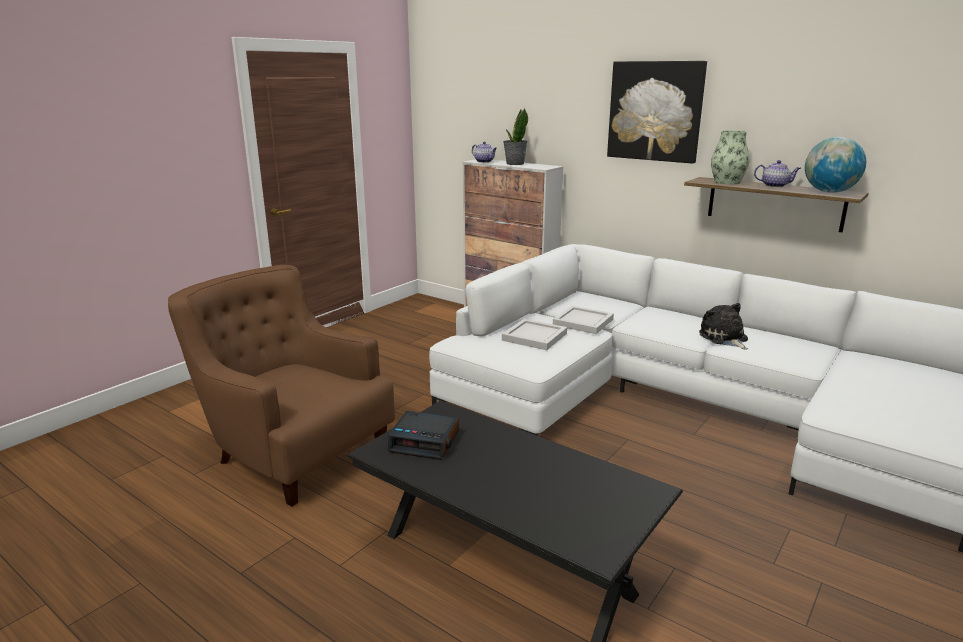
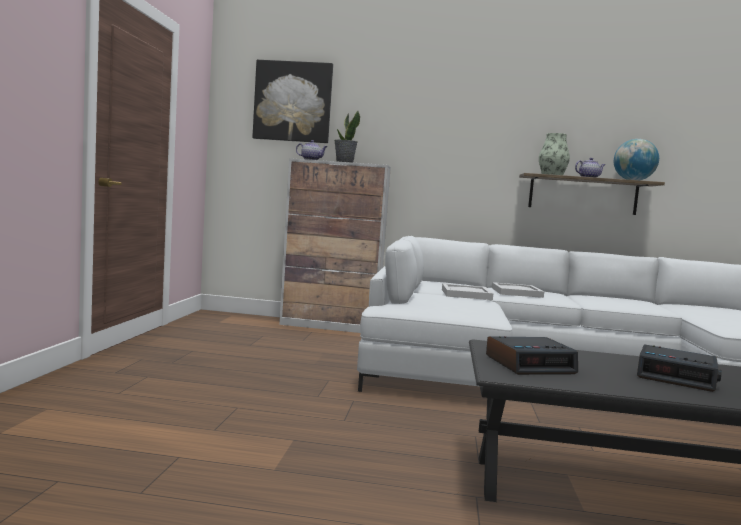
camera: 30 degrees left, 15 degrees down
(293, 451) = (252, 445): brown armchair -> none
(534, 480) = (676, 377): none -> alarm clock
(535, 337) = (450, 302): white tray -> white tray (517, 292)
(655, 111) = (479, 120): picture -> picture (293, 102)
(724, 338) = (582, 300): plush toy -> none

